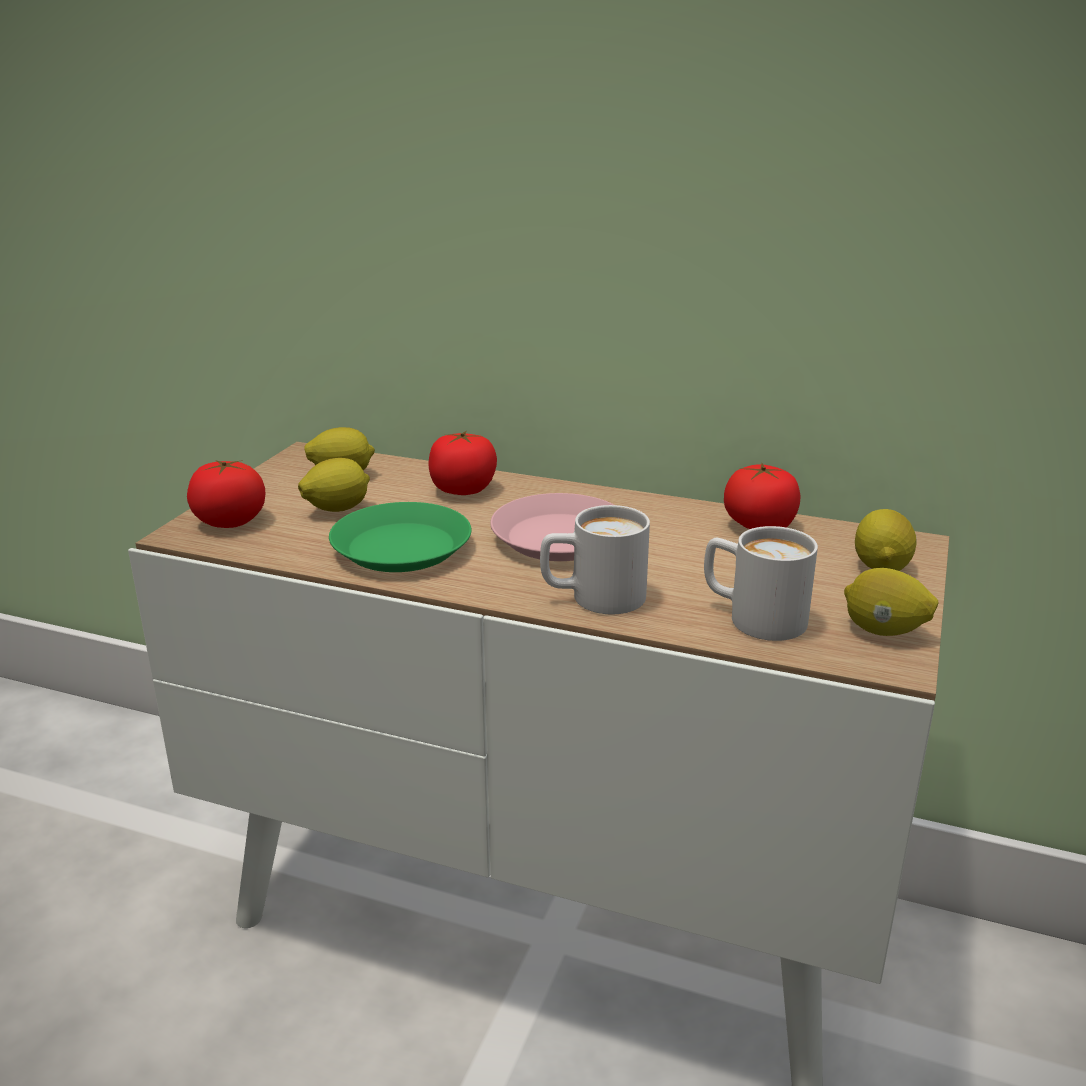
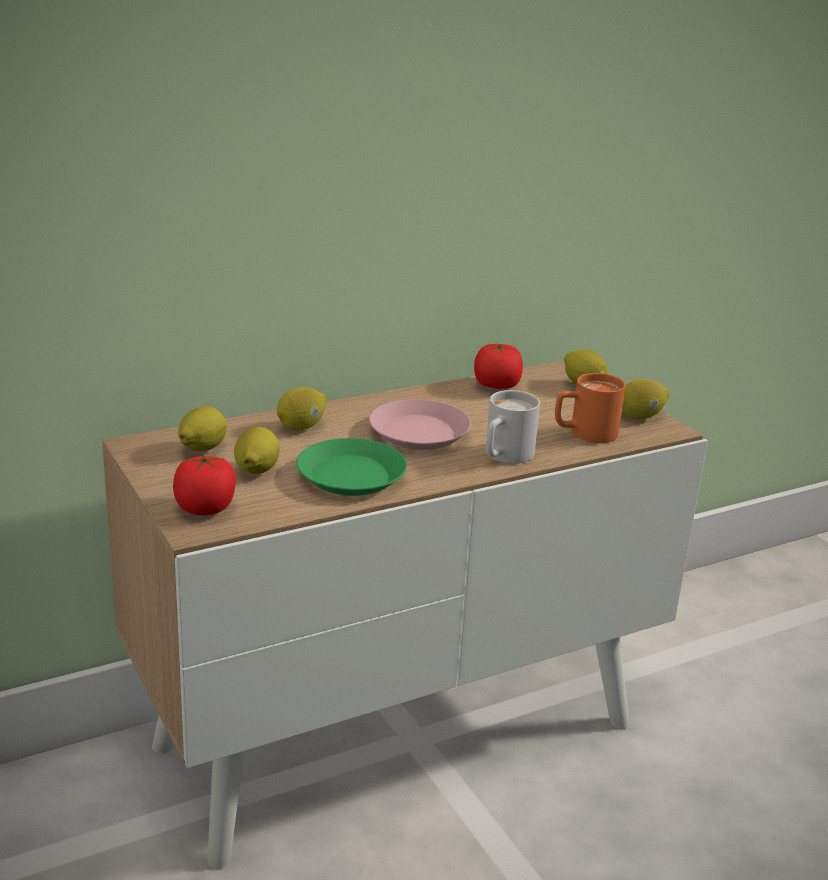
camera: 50 degrees left, 0 degrees up
(462, 489) = (301, 427): tomato -> lemon
(752, 617) = (584, 434): white mug -> orange mug

